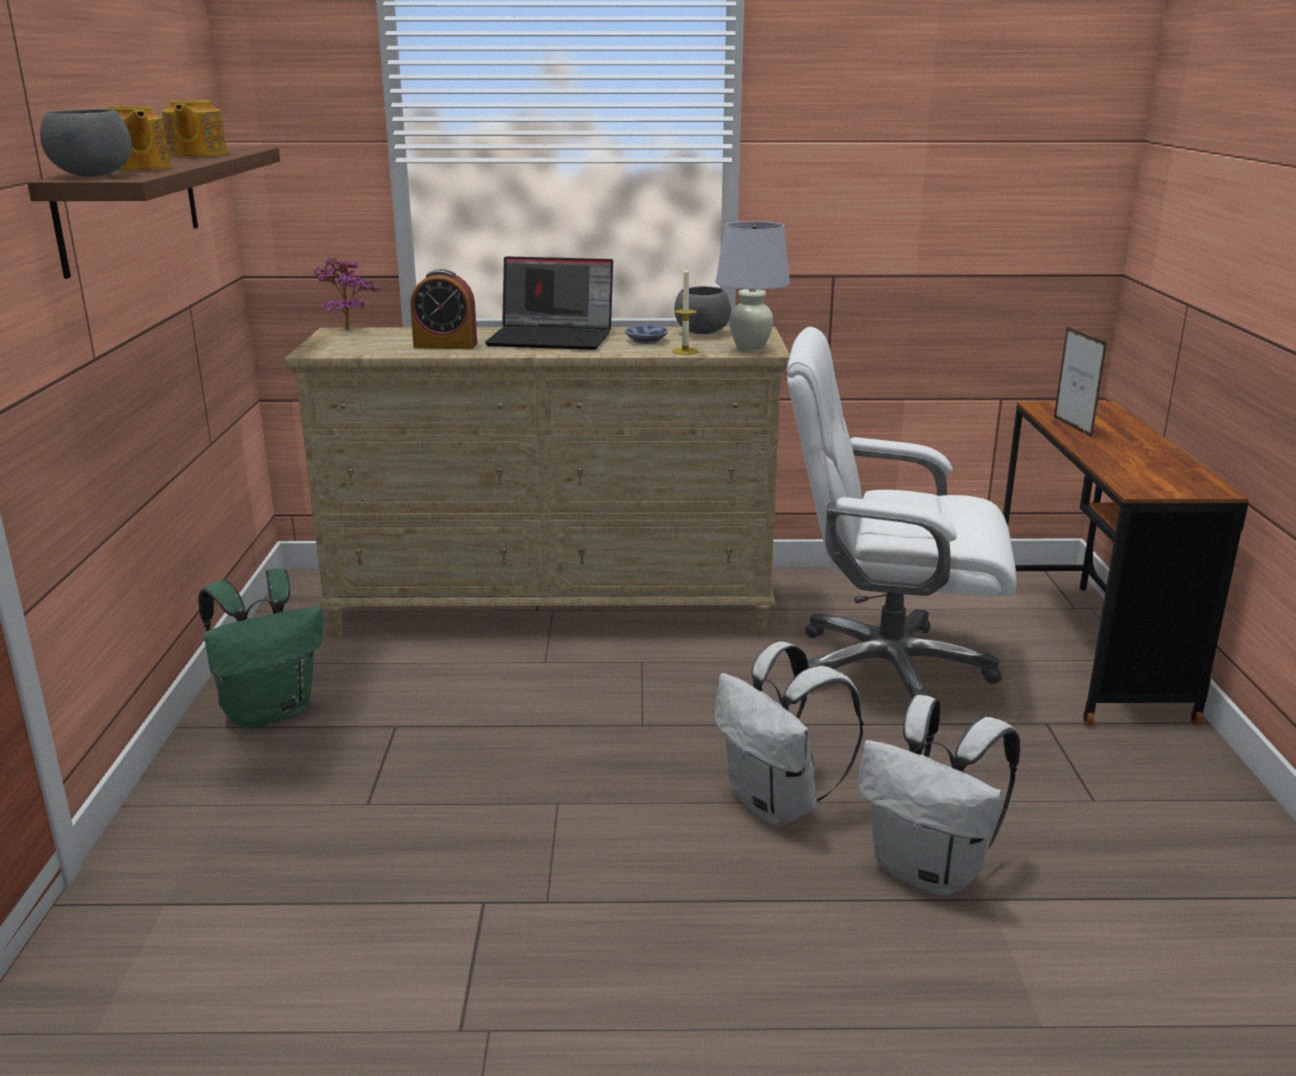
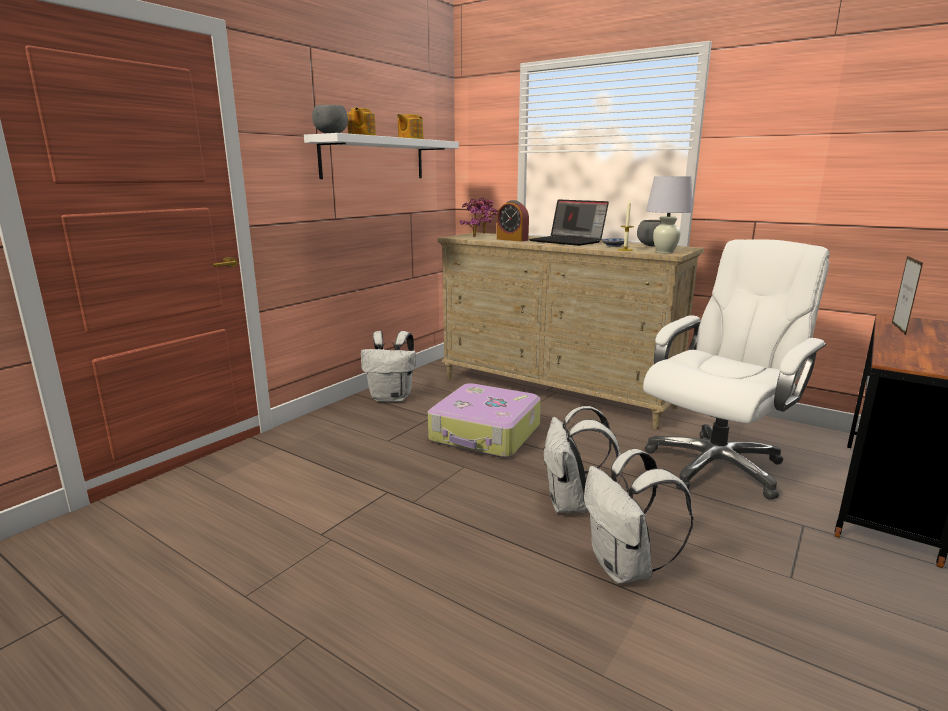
camera: 35 degrees right, 5 degrees down
(131, 206) = (374, 159): brown shelf -> white shelf
(270, 711) = (392, 398): green backpack -> white backpack
(354, 344) = (475, 236): none -> potted plant
(526, 729) = (485, 434): none -> suitcase
(886, 670) = (715, 465): white office chair -> white office chair turned 90 degrees clockwise

